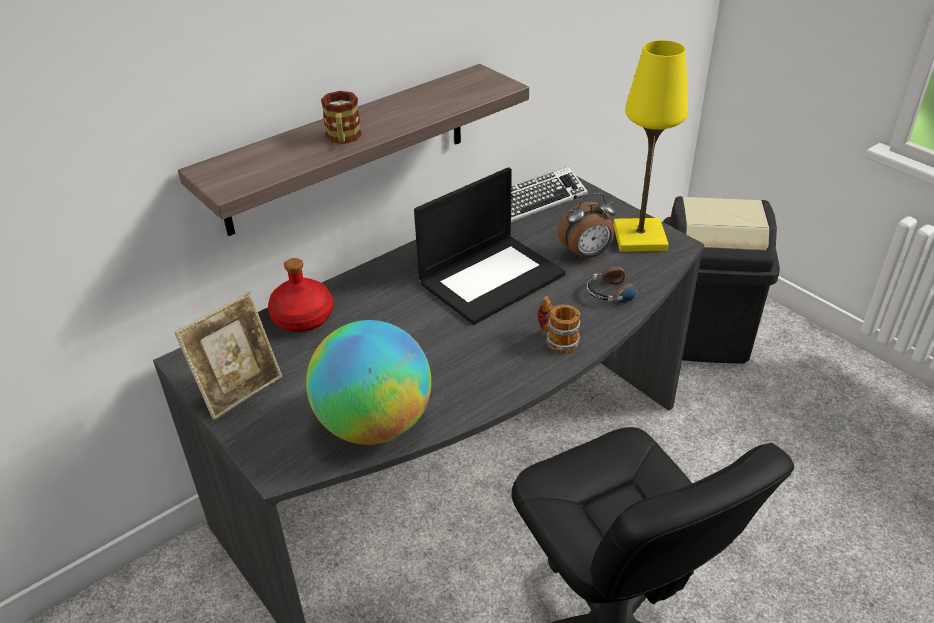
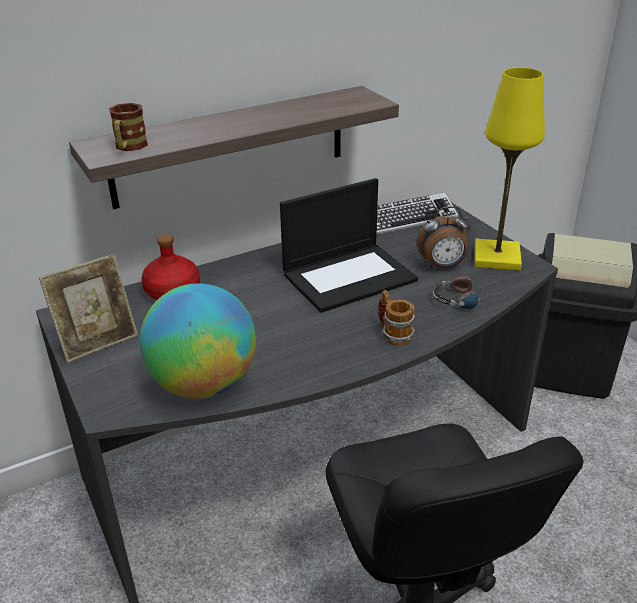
camera: 10 degrees right, 5 degrees down
(343, 139) = (217, 130): mug -> mug (129, 147)

